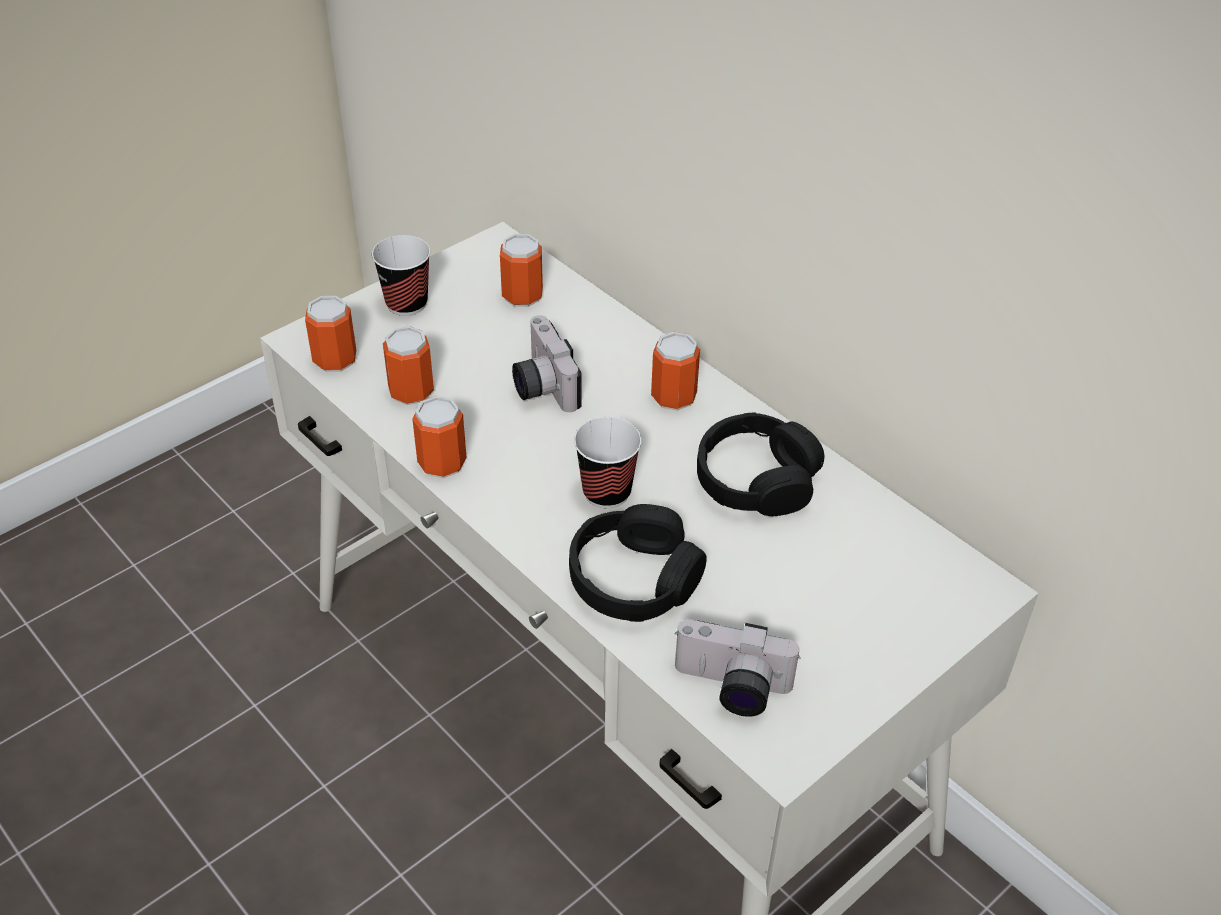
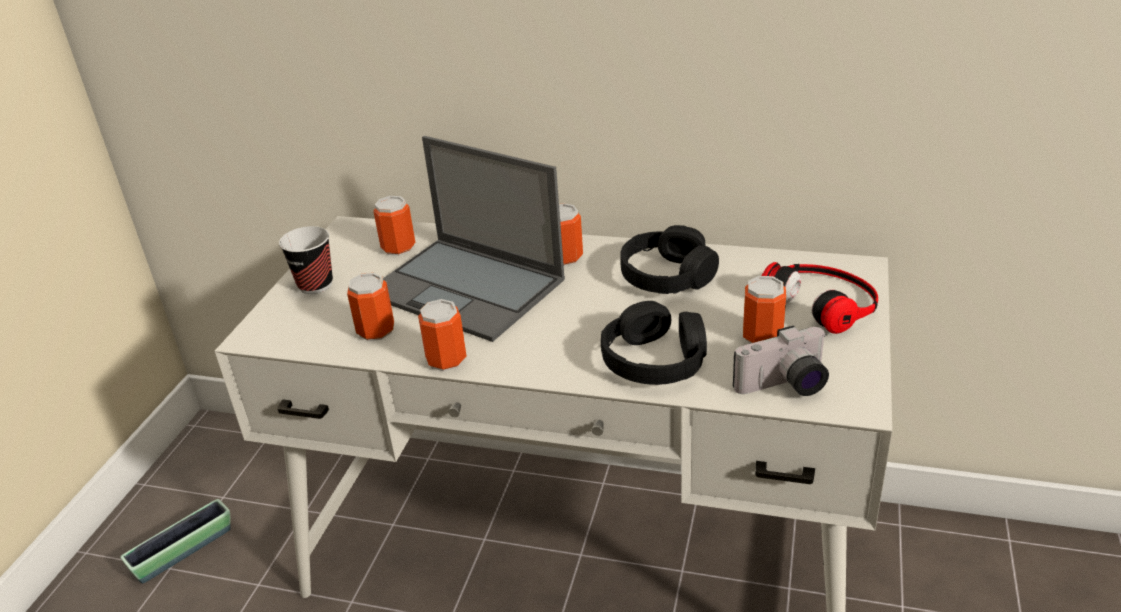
camera: 30 degrees left, 10 degrees down
(255, 500) = (183, 551): none -> planter
(335, 360) = (293, 337): can -> can (762, 337)
(540, 385) = (467, 288): camera -> laptop
(606, 492) = (581, 324): cup -> none
(892, 609) = (823, 301): none -> headphones

